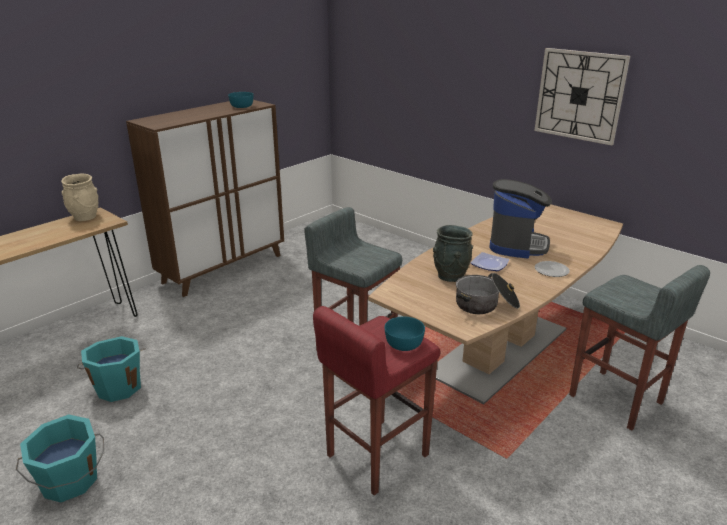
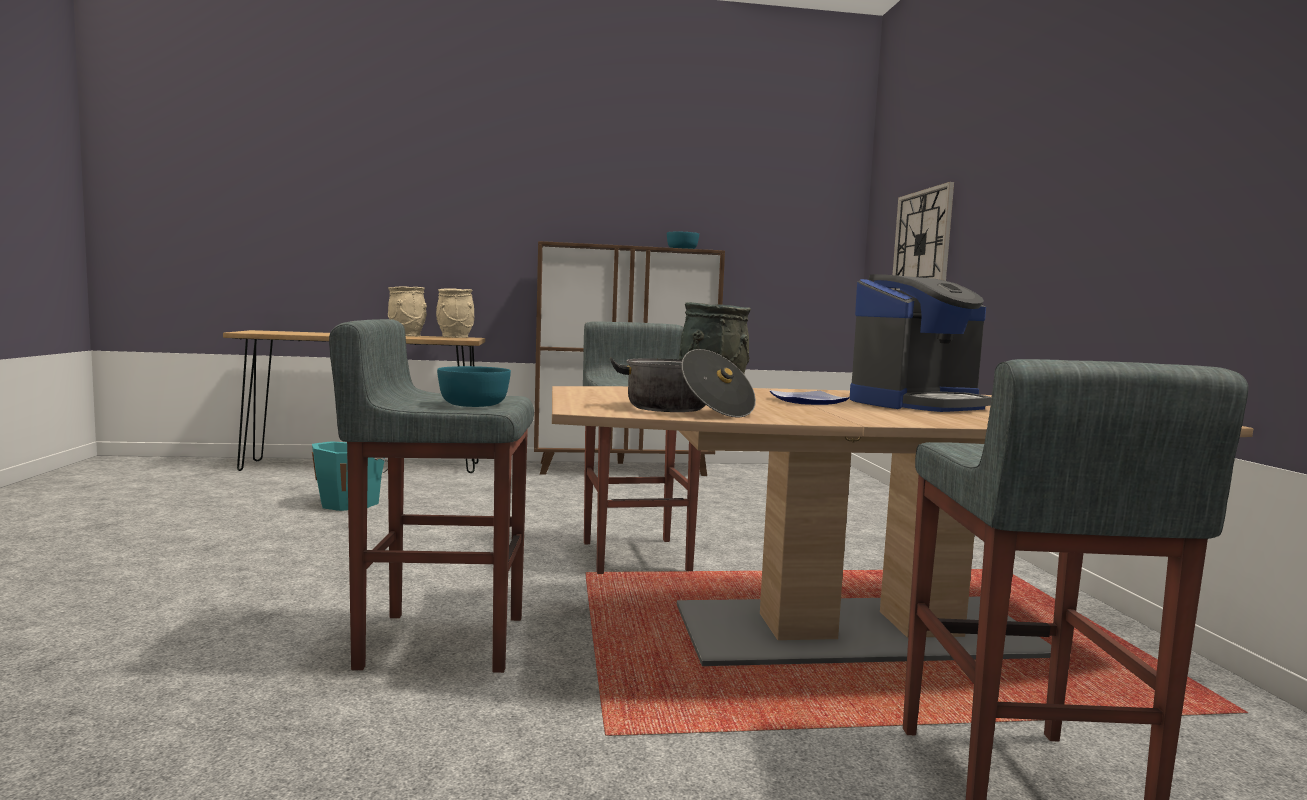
camera: 40 degrees right, 20 degrees down
(43, 228) = (407, 335): none -> beige vase
(70, 482) = (176, 536): turquoise bucket -> none
(375, 455) = (440, 640): red stool -> grey stool
(551, 270) = (911, 418): plate -> none
(579, 95) = (1165, 162): wall clock -> wall clock (922, 244)

